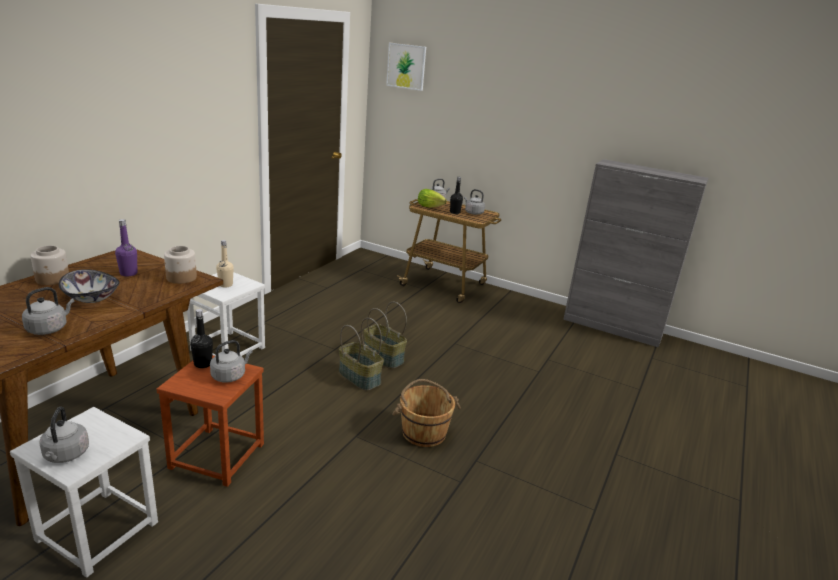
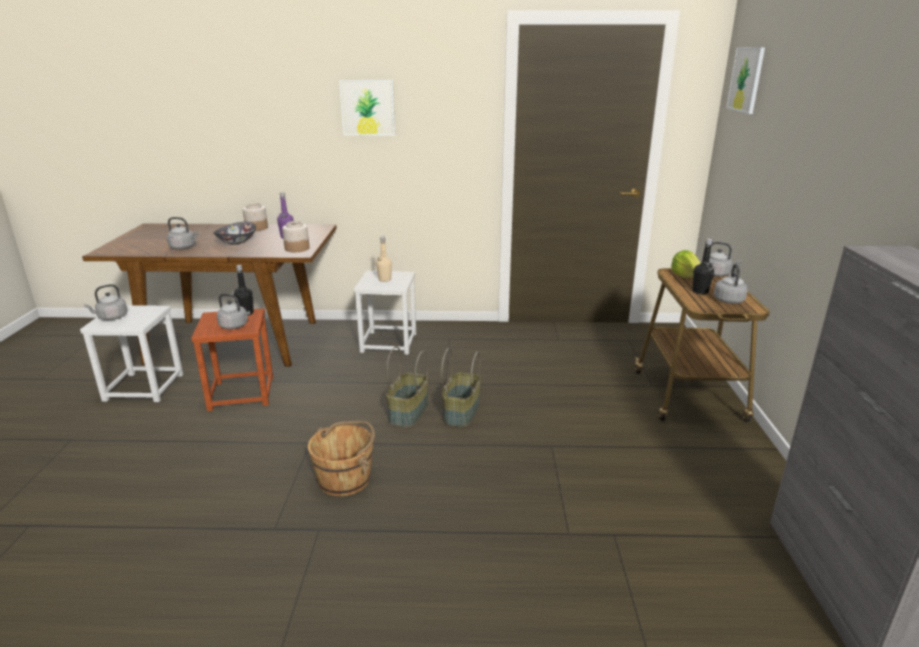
camera: 65 degrees right, 0 degrees up
(150, 104) = (368, 108): none -> picture

